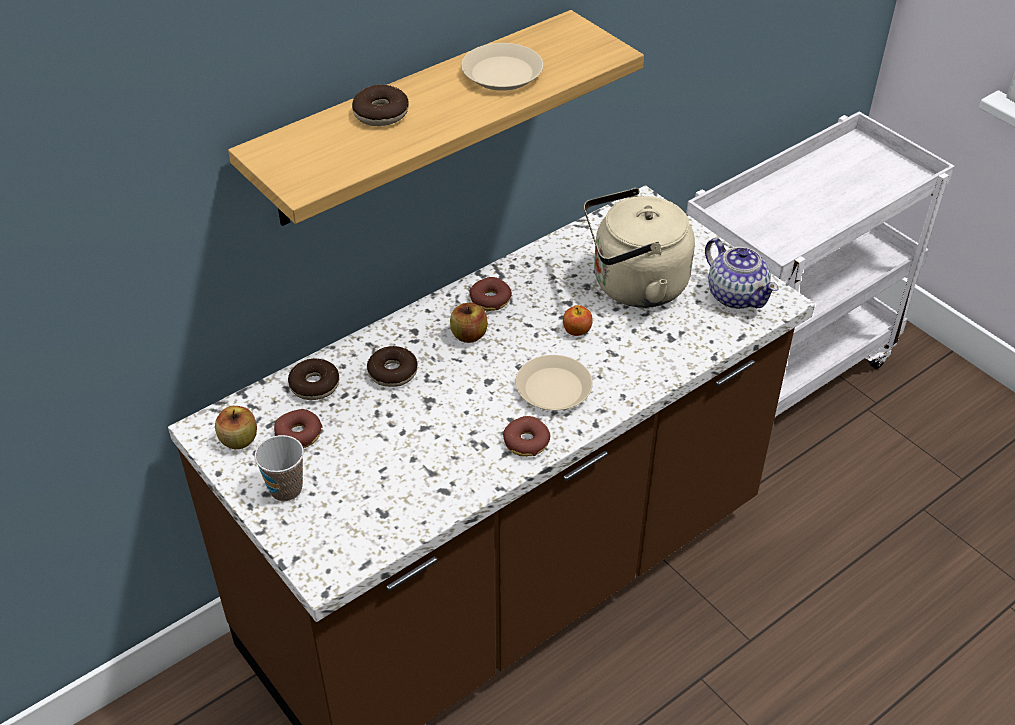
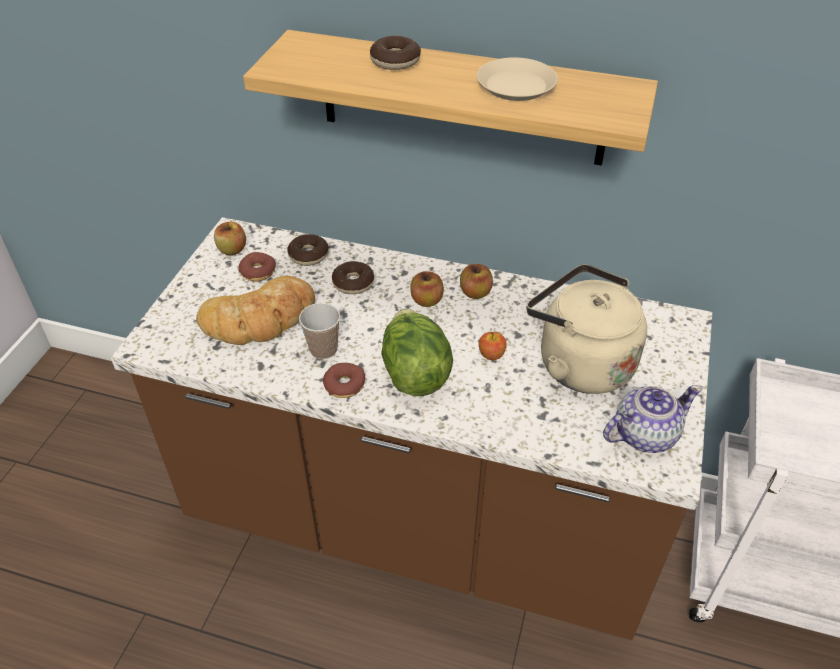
camera: 55 degrees right, 0 degrees up
(286, 489) = (205, 291): cup -> cup (323, 349)
(375, 463) = (260, 319): none -> bread
(490, 300) = (475, 292): donut -> apple
(554, 389) = (414, 373): beige plate -> lettuce
(736, 295) = (644, 434): teapot -> teapot turned 135 degrees counterclockwise

